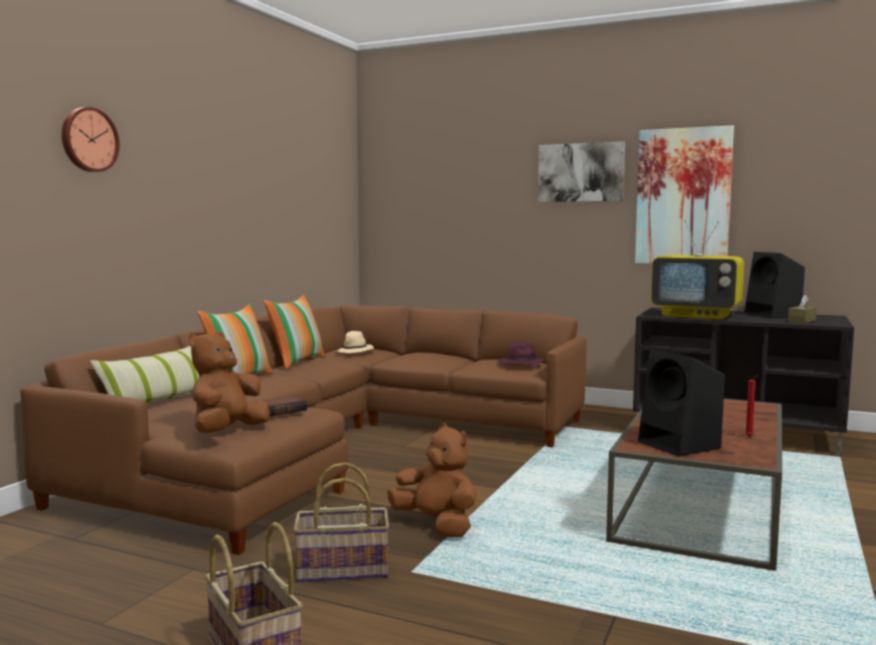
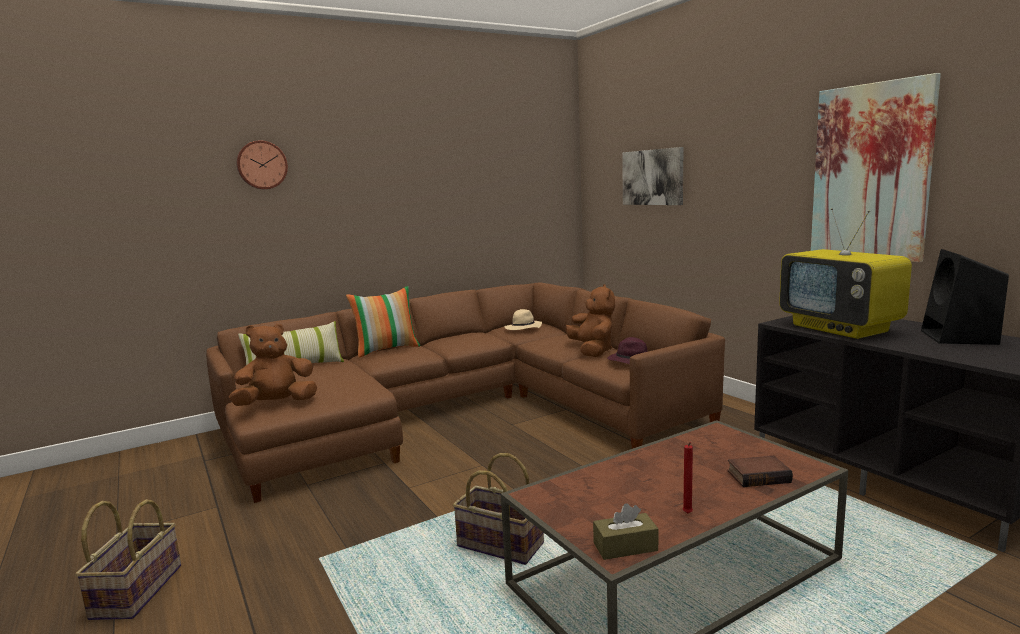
camera: 35 degrees right, 5 degrees up
(282, 410) = (344, 388): book -> book (758, 476)
(297, 362) = (459, 335): pillow -> none
(342, 570) = (284, 539): basket -> basket (499, 545)
(436, 525) = (407, 516): brown plush toy -> brown plush toy (592, 351)
(581, 172) = (759, 146): picture -> picture (653, 177)
(680, 445) = (583, 505): black speaker -> none
(802, 320) = (976, 353): brown tissue box -> brown tissue box (625, 547)

